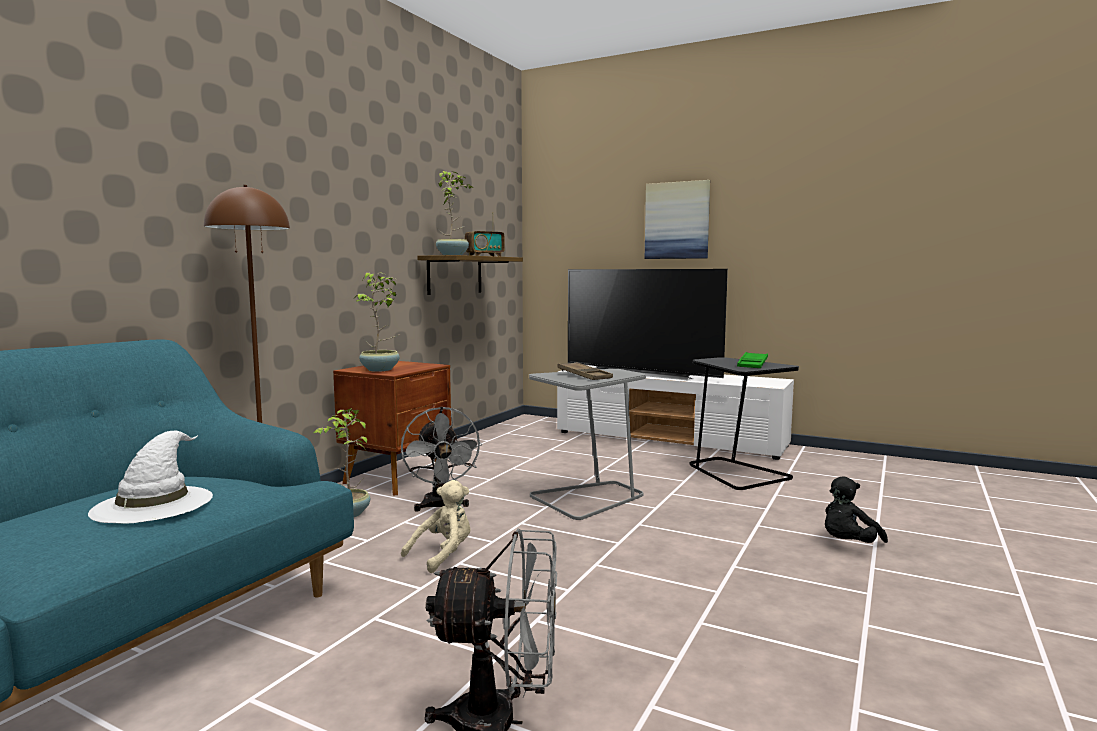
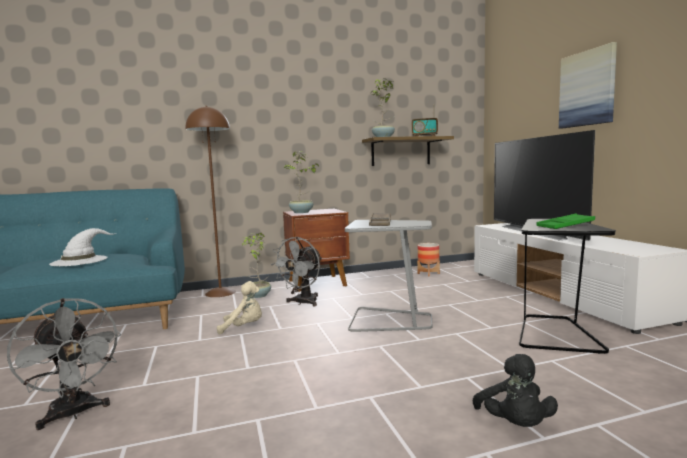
camera: 45 degrees right, 0 degrees up
(507, 440) = (428, 273): none -> planter
(848, 544) = (515, 425): black plush toy -> black plush toy turned 105 degrees counterclockwise

